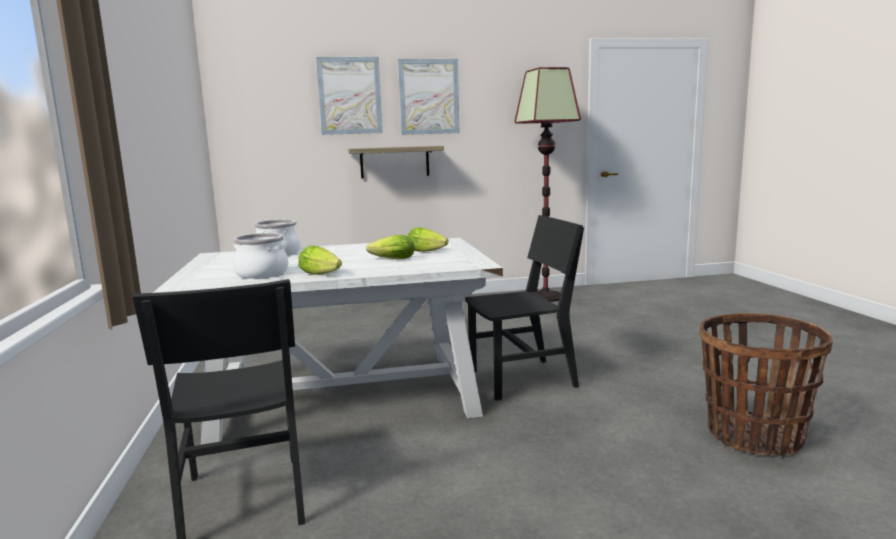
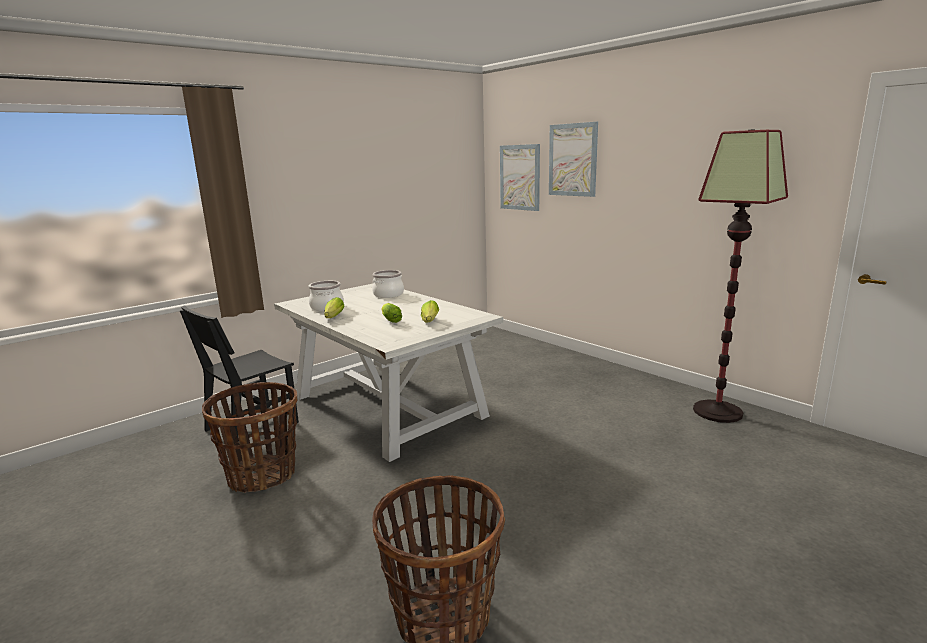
camera: 60 degrees right, 5 degrees up
(394, 162) = (603, 226): shelf -> none
(419, 503) = (262, 475): none -> basket
(429, 97) = (640, 161): picture -> picture (520, 177)
(522, 379) = (473, 459): black chair -> none

